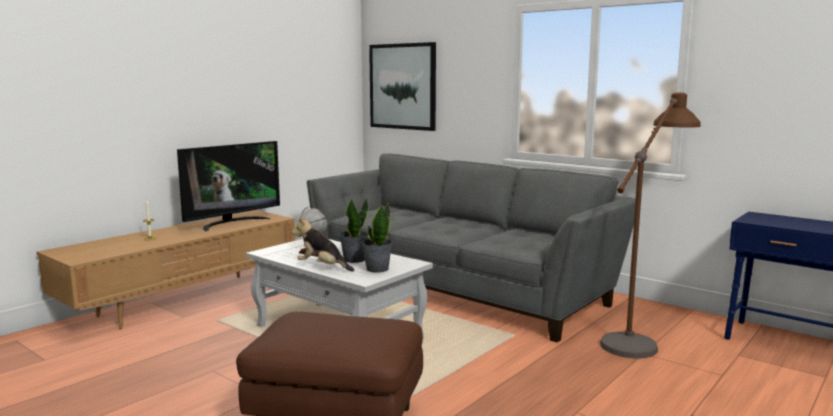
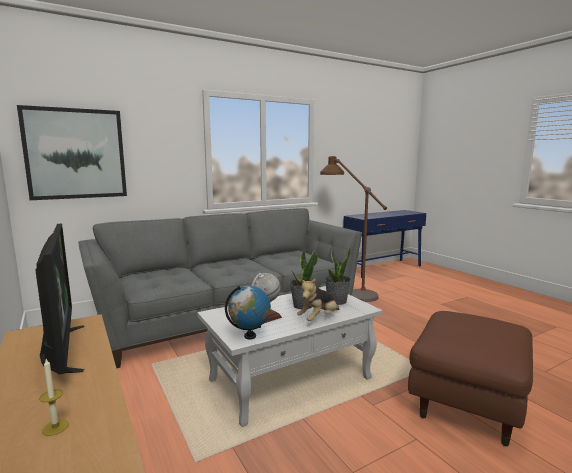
camera: 70 degrees left, 0 degrees up
(272, 253) = (250, 336): none -> globe

